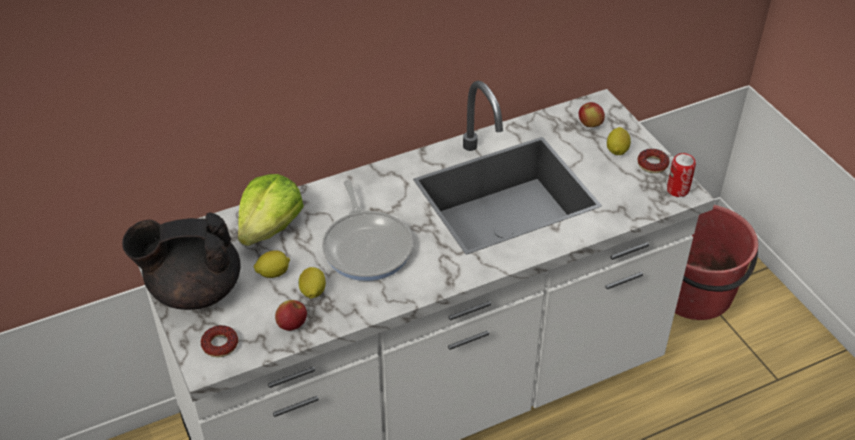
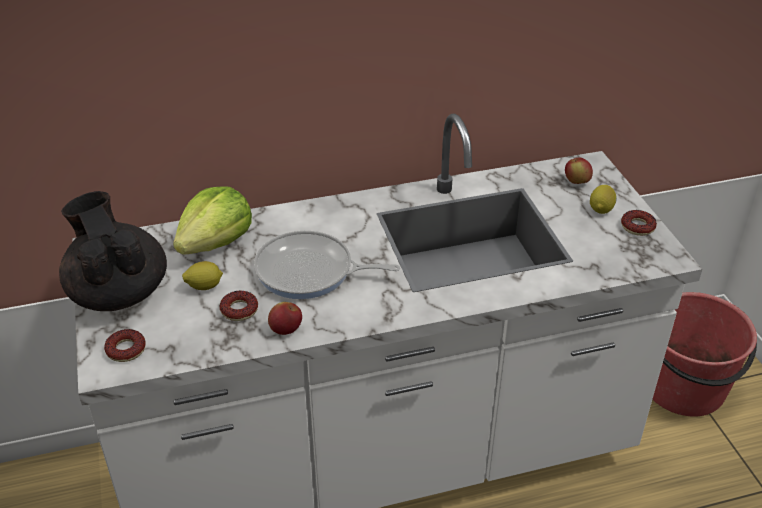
camera: 10 degrees right, 5 degrees down
(193, 289) = (118, 292): black teapot -> black teapot turned 60 degrees clockwise
(292, 325) = (207, 339): apple -> apple (286, 330)
(312, 292) = (239, 310): lemon -> donut
(367, 246) = (310, 272): frying pan -> frying pan turned 105 degrees clockwise
(677, 190) = (661, 255): can -> none

